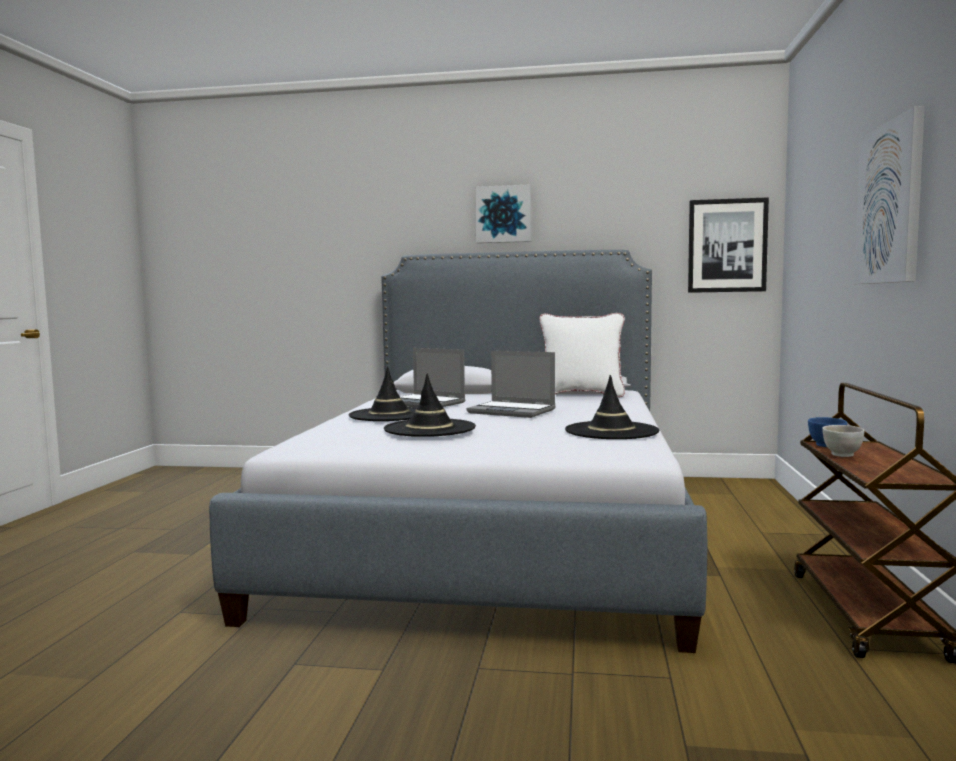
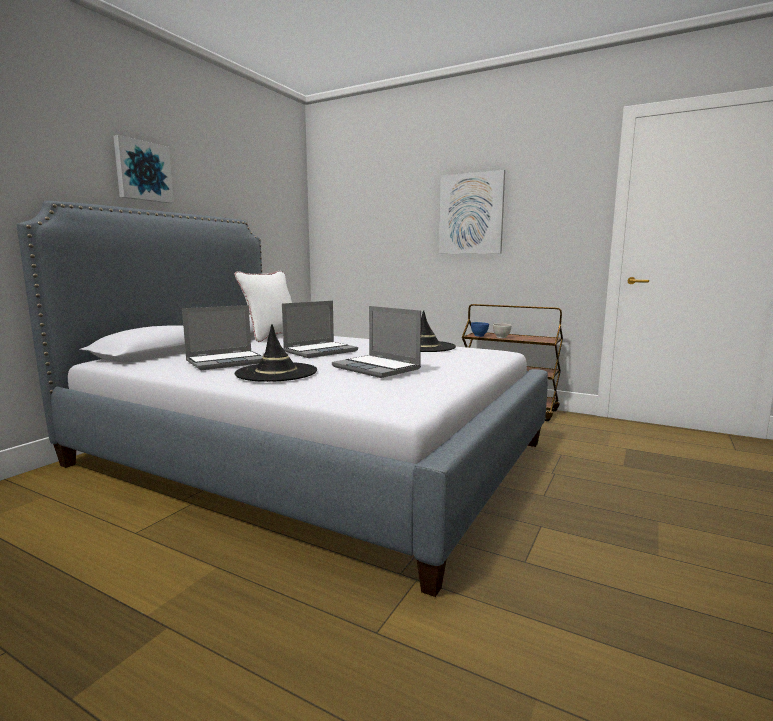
camera: 70 degrees left, 5 degrees up
(430, 428) = (377, 368): black hat -> laptop
(727, 246) = (287, 224): picture -> none

